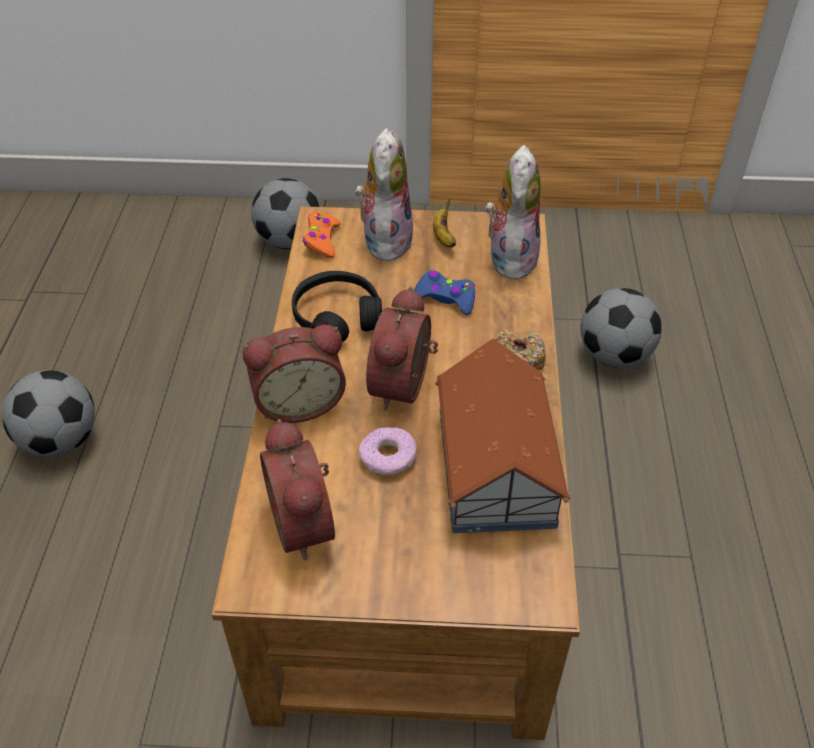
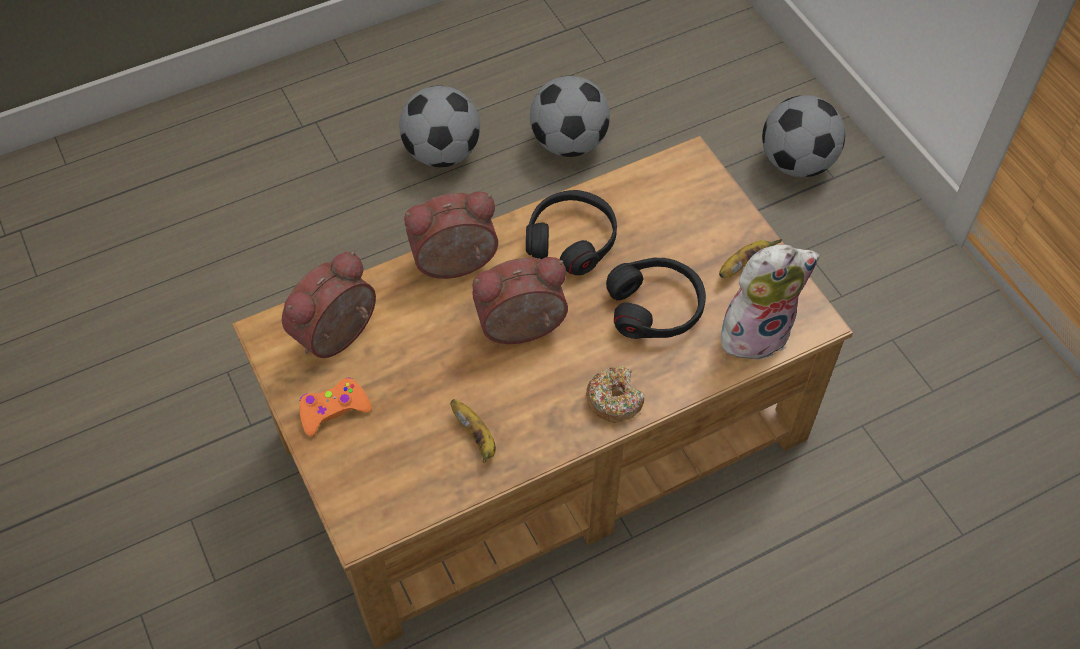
camera: 60 degrees right, 10 degrees up
(298, 402) = (455, 266): alarm clock -> alarm clock turned 120 degrees clockwise
(322, 240) = (662, 176): orange game controller -> orange game controller (333, 410)
(385, 239) = (701, 222): plush toy -> none
(388, 457) = (436, 357): donut -> none
(445, 298) = (655, 307): blue game controller -> black headphones
(496, 464) = (476, 437): toy house -> banana
(614, 355) = (867, 528): football -> football (569, 142)

